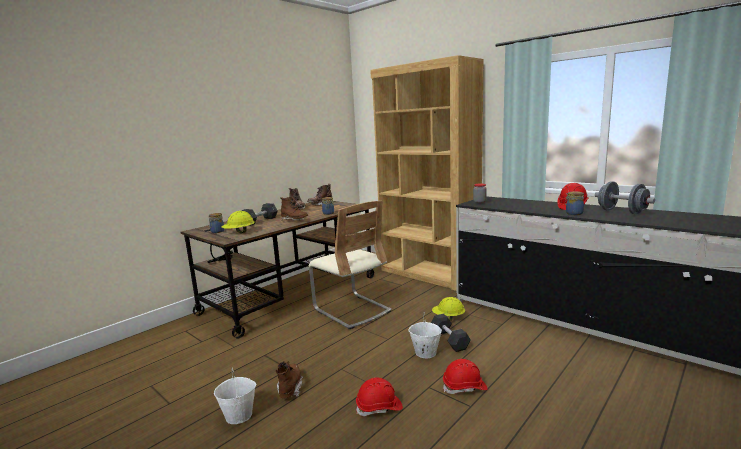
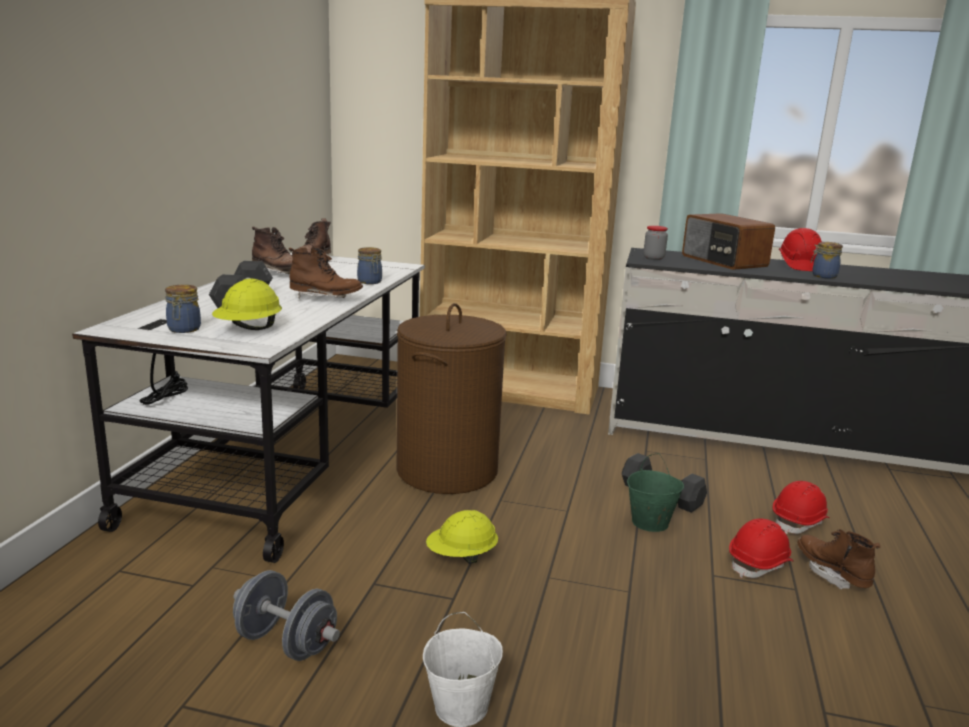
camera: 30 degrees left, 5 degrees up
(290, 388) = (498, 631): brown boot -> brown boot (832, 573)
(291, 295) = (289, 457): brown desk -> white desk
(351, 310) = (447, 471): beige chair -> brown laundry basket
(379, 408) = (680, 625): red hard hat -> red hard hat (799, 522)
(425, 353) = (649, 523): white bucket -> green bucket
(448, 318) = (621, 460): yellow hard hat -> yellow hard hat (461, 557)
(521, 204) = (723, 261): none -> radio
(622, 212) = (874, 273): grey dumbbell -> grey dumbbell (286, 643)

